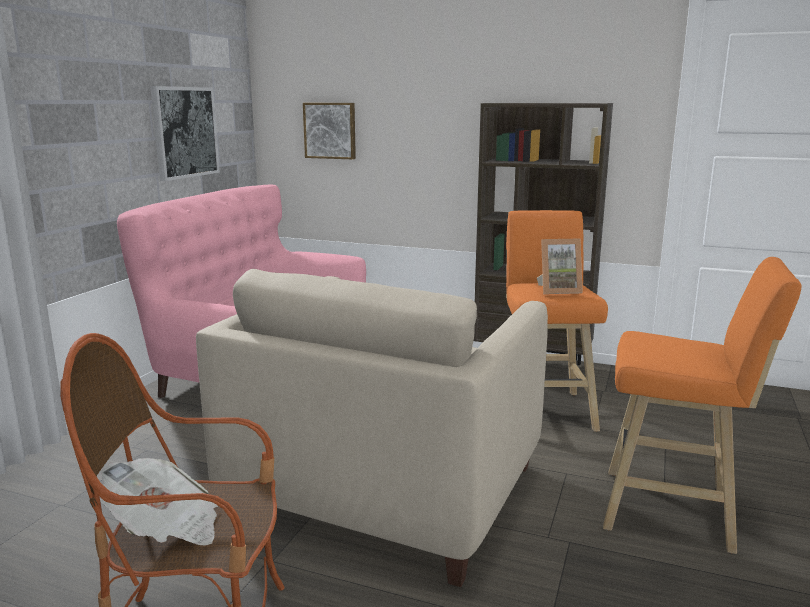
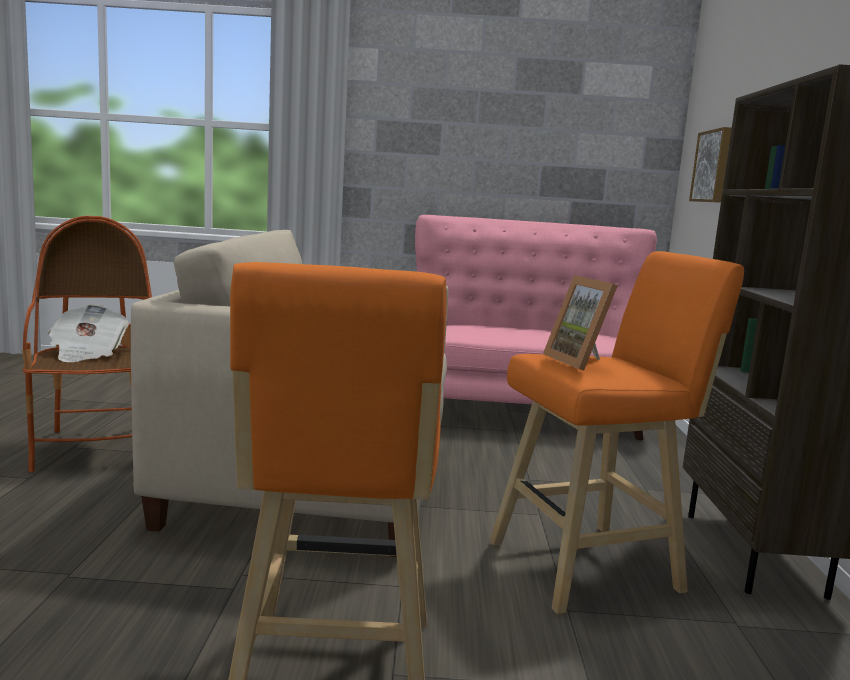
camera: 70 degrees right, 5 degrees down
(184, 132) = (551, 160): picture -> none

